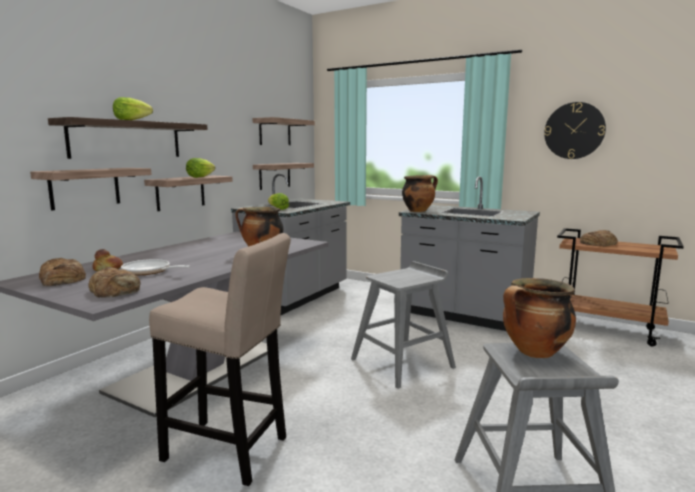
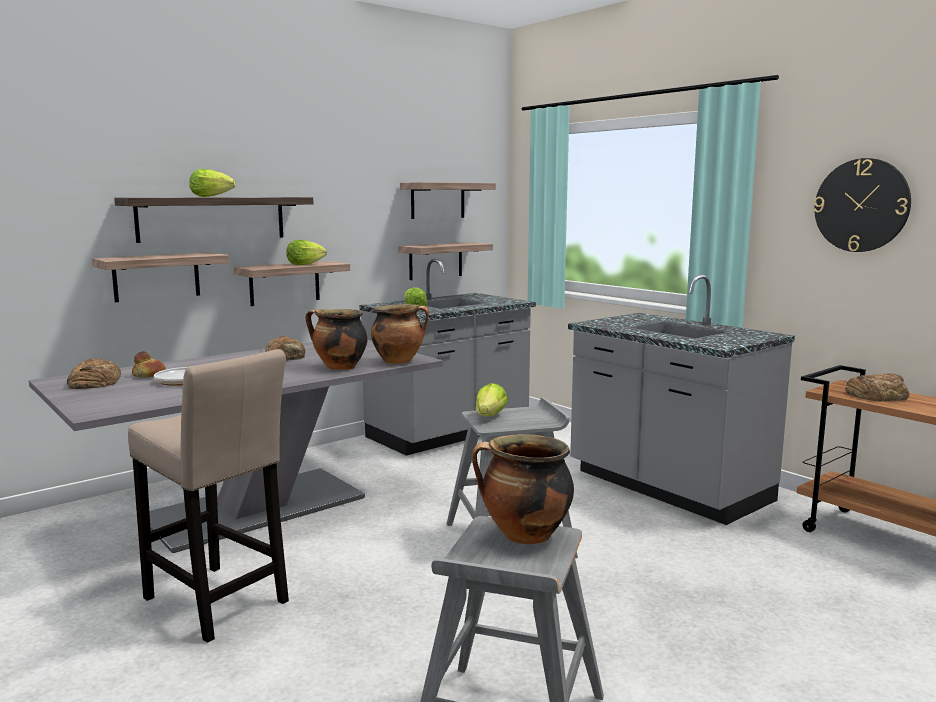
camera: 20 degrees right, 0 degrees up
(116, 290) = (126, 399): bread -> bread (286, 356)
(389, 277) = (490, 416): none -> lettuce
(418, 211) = (600, 323): cooking pot -> cooking pot (399, 361)

